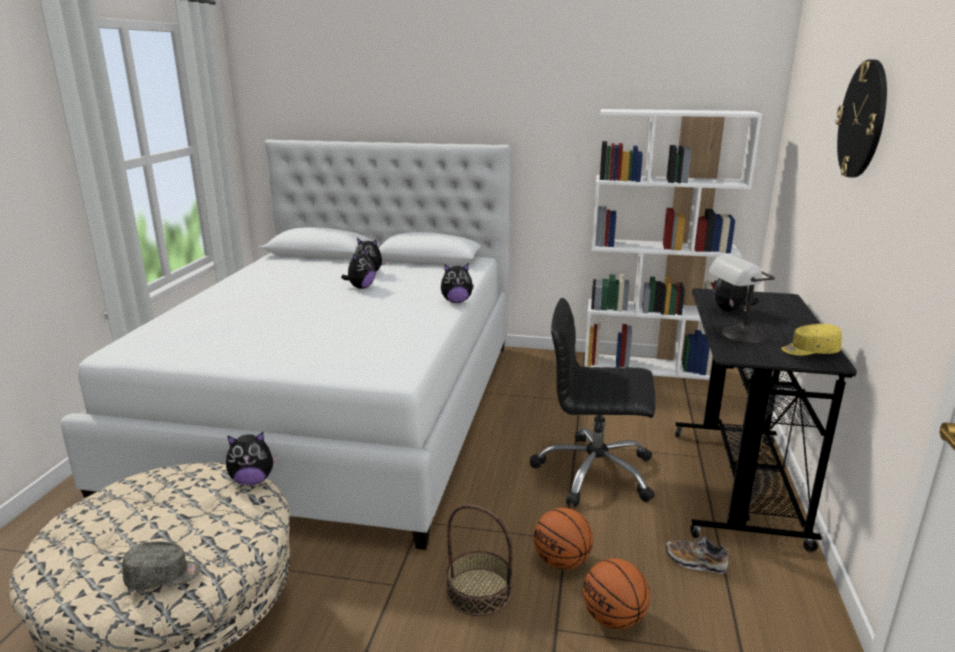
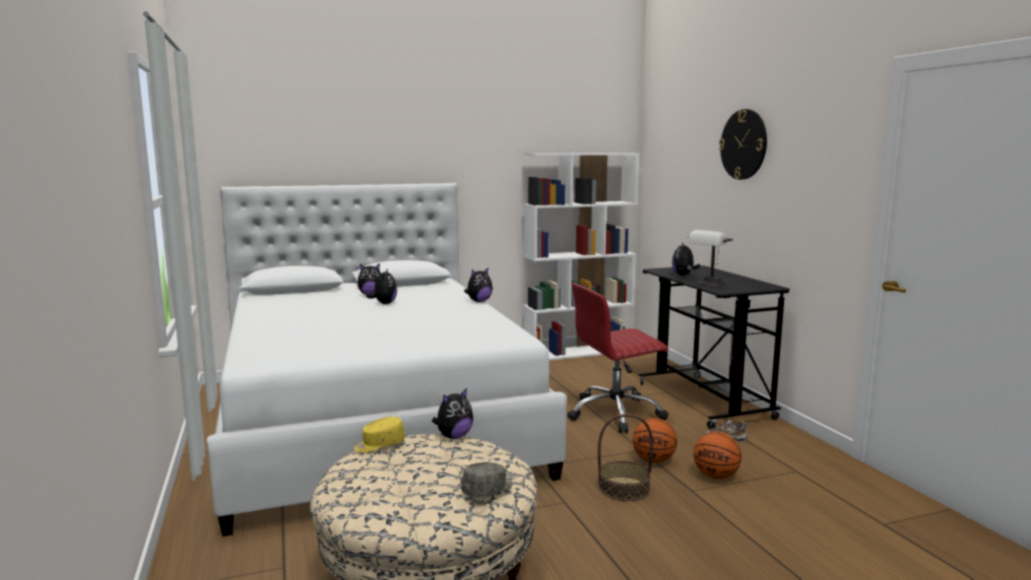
camera: 30 degrees left, 10 degrees down
(594, 472) = (615, 414): black office chair -> red office chair
(809, 351) = (755, 284): yellow cap -> yellow cap (379, 445)

